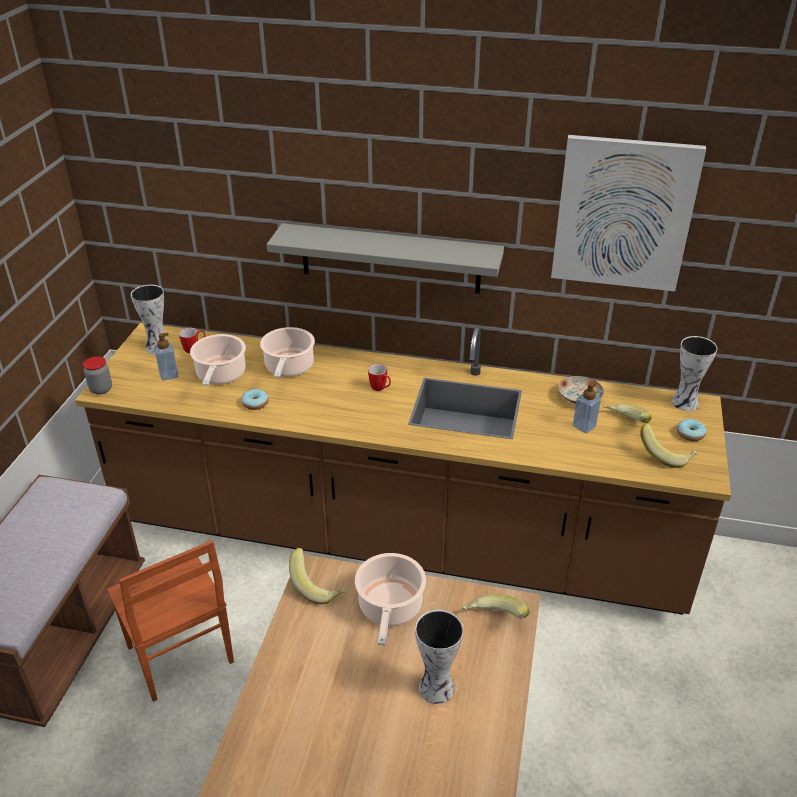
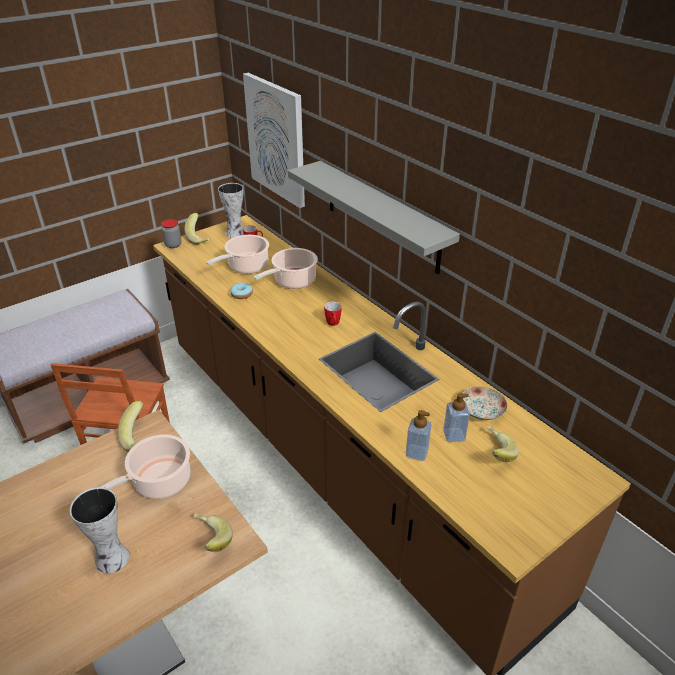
camera: 40 degrees right, 0 degrees up
(169, 375) = (218, 253): soap dispenser -> soap dispenser (416, 453)
(623, 213) = (562, 234): picture -> picture (276, 139)
(665, 455) = (497, 502): banana -> banana (200, 238)
(686, 403) = (583, 469): vase -> none
(690, 434) = (548, 499): donut -> none

